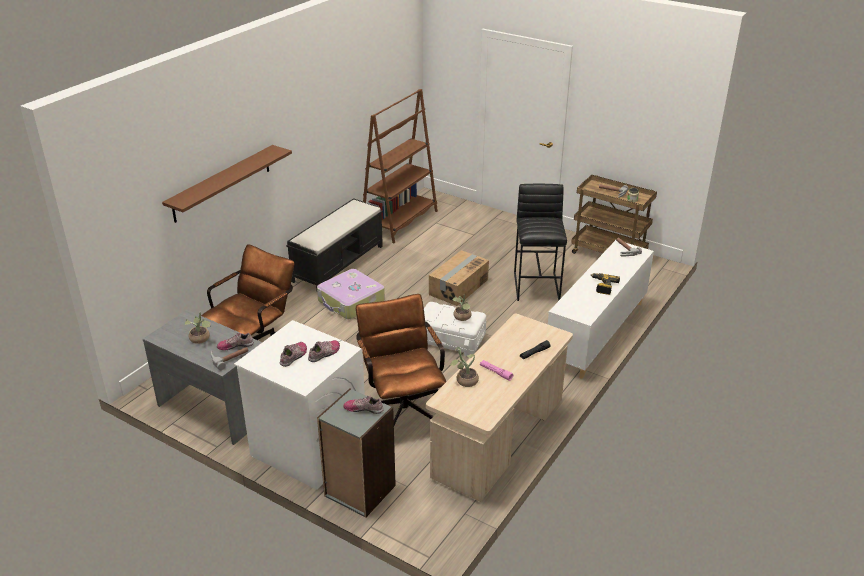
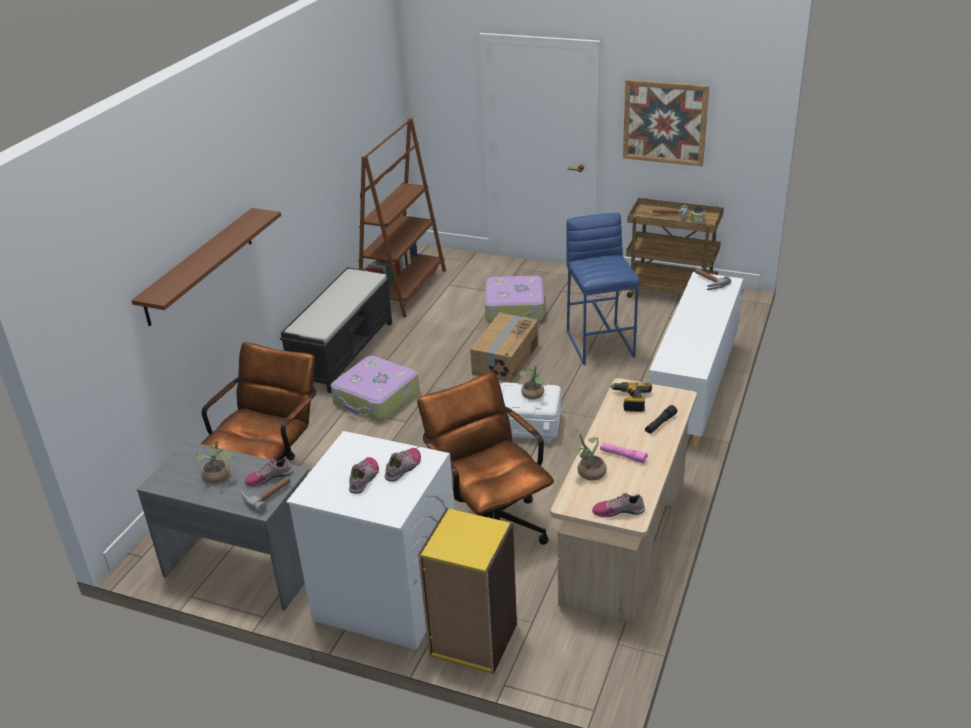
camera: 10 degrees left, 0 degrees up
(359, 491) = (473, 641): grey bookcase -> yellow bookcase
(363, 408) = (475, 531): shoe -> shoe (618, 510)
(480, 249) = (515, 309): none -> suitcase
(537, 286) = (600, 343): black stool -> blue stool
(603, 286) = (701, 329): power drill -> power drill (630, 400)
(617, 117) = (665, 122): none -> picture

